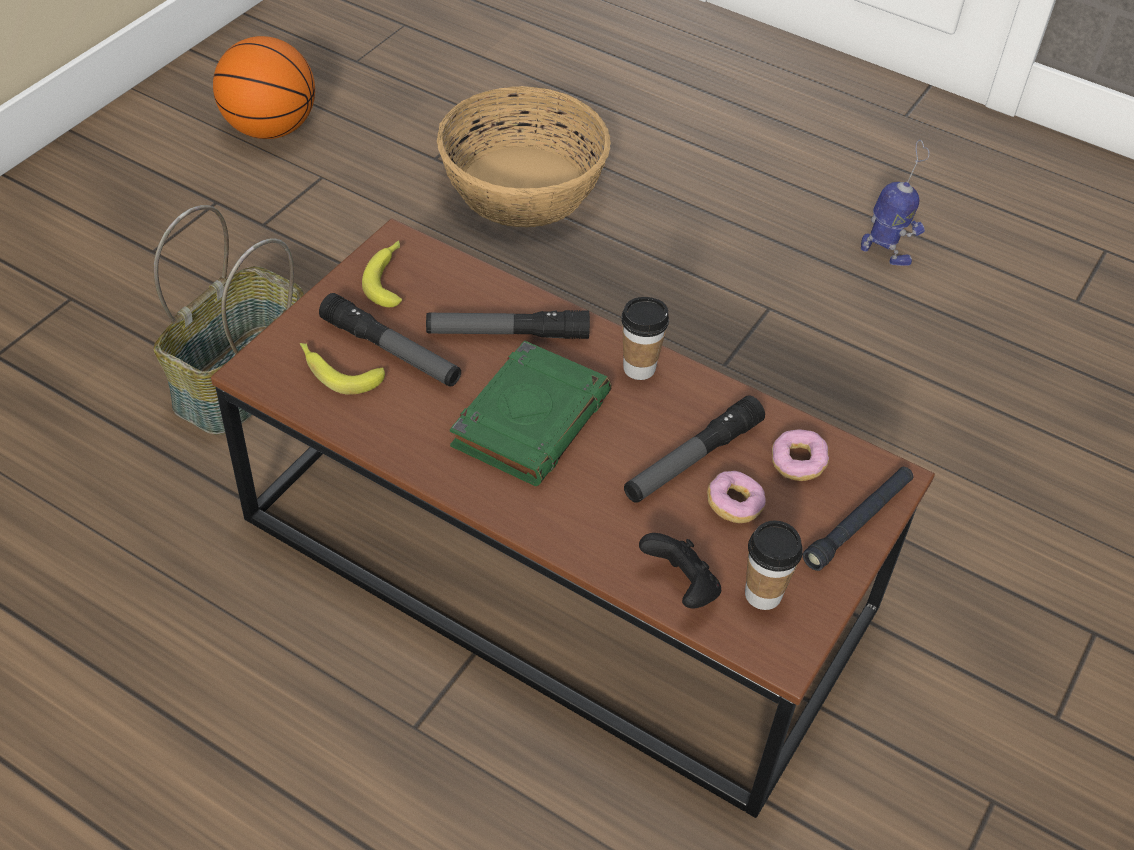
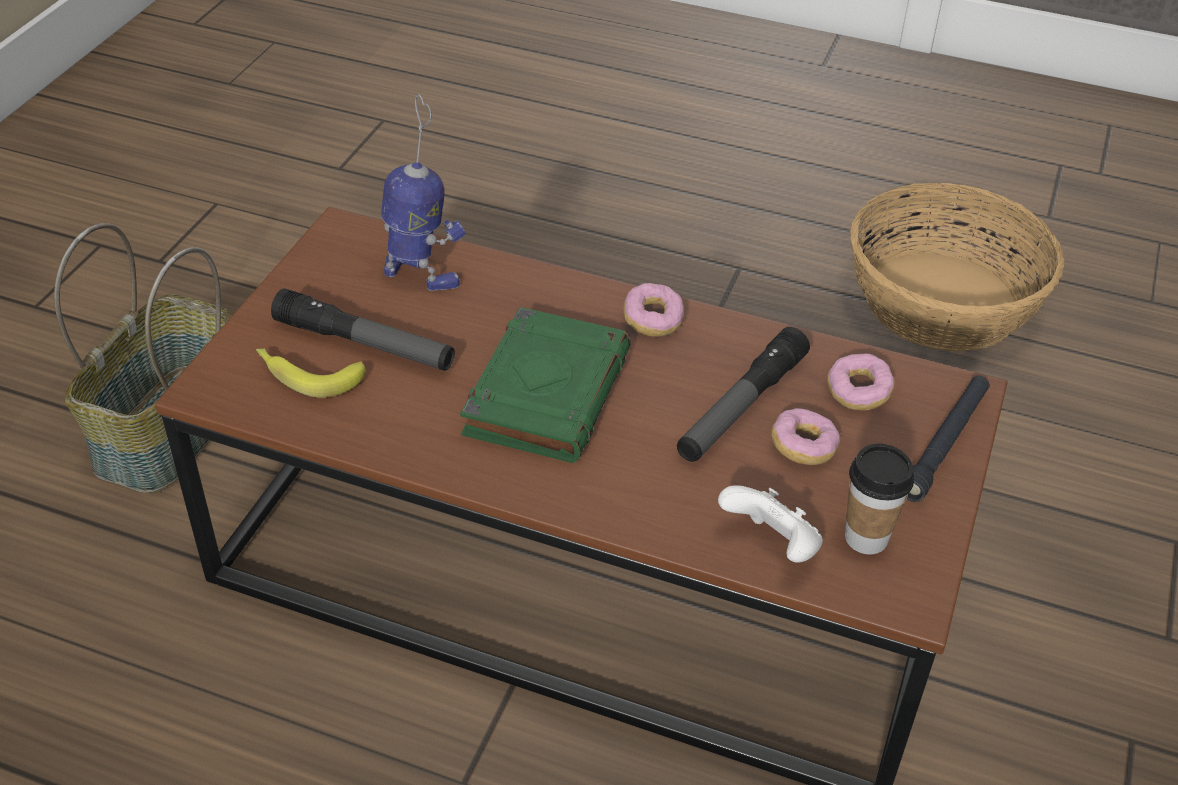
camera: 10 degrees left, 5 degrees down
(270, 129) = (146, 162): basketball -> none
(389, 278) = (342, 268): banana -> none
(507, 334) = (494, 307): flashlight -> none
(524, 187) = (444, 184): basket -> basket (943, 302)
(639, 368) = (652, 321): cup -> donut
(681, 587) = (772, 546): black game controller -> white game controller
(885, 253) = (842, 198): toy robot -> toy robot (421, 275)

